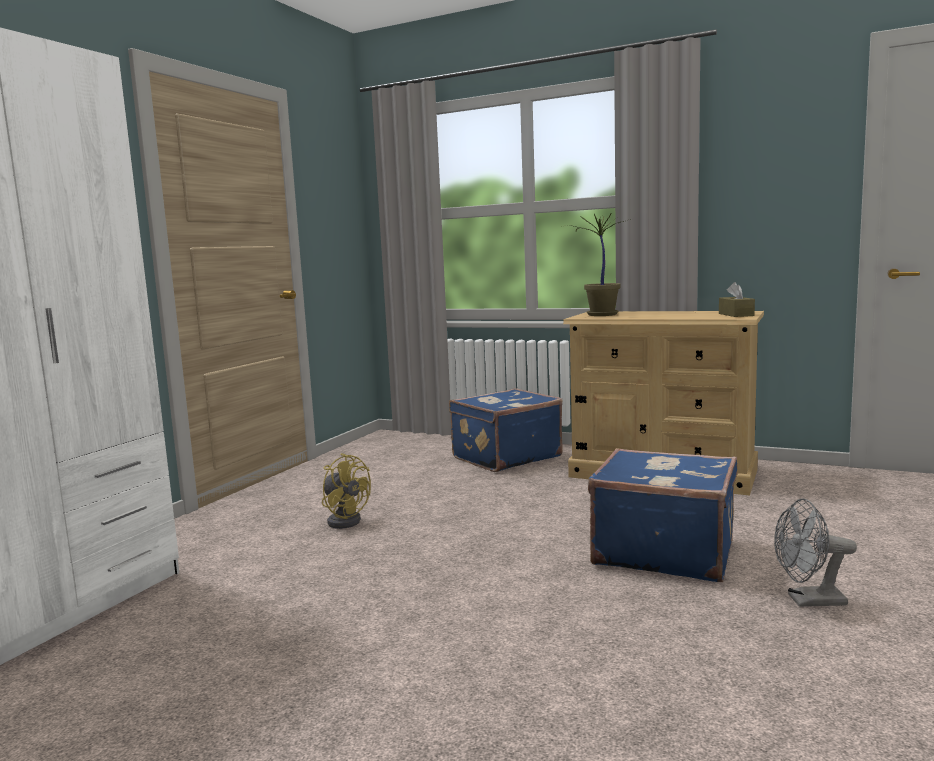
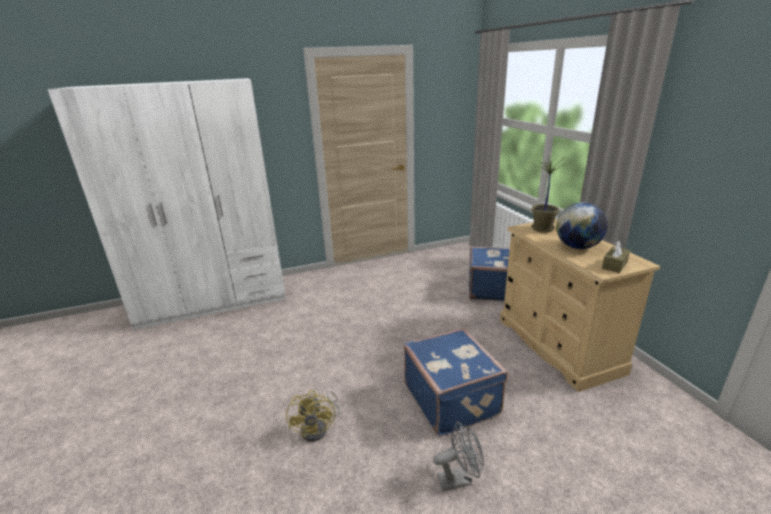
camera: 45 degrees right, 15 degrees up
(345, 520) = (366, 299): yellow fan -> yellow fan (319, 428)
(672, 315) = (577, 247): none -> globe
(808, 601) = (459, 479): grey fan -> grey fan turned 120 degrees clockwise

